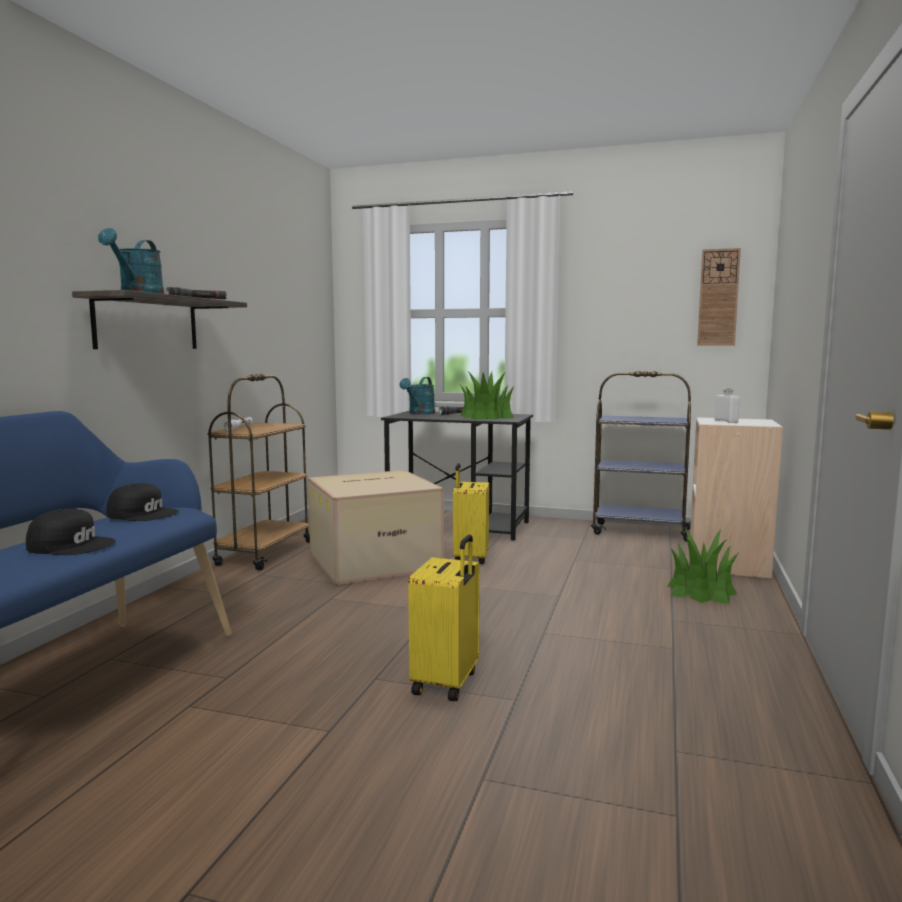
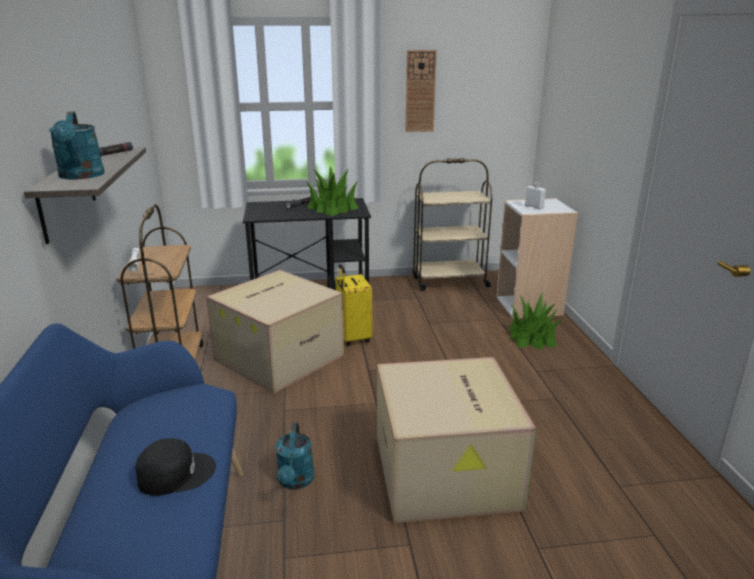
camera: 25 degrees left, 15 degrees up
(143, 513) = (171, 406): black cap -> none
(419, 413) = (267, 208): turquoise watering can -> turquoise watering can (295, 482)
(447, 683) = (447, 473): yellow suitcase -> cardboard box
(639, 532) = (449, 282): blue cart -> beige cart
(718, 297) = (503, 93): wall clock -> wall clock (420, 91)

